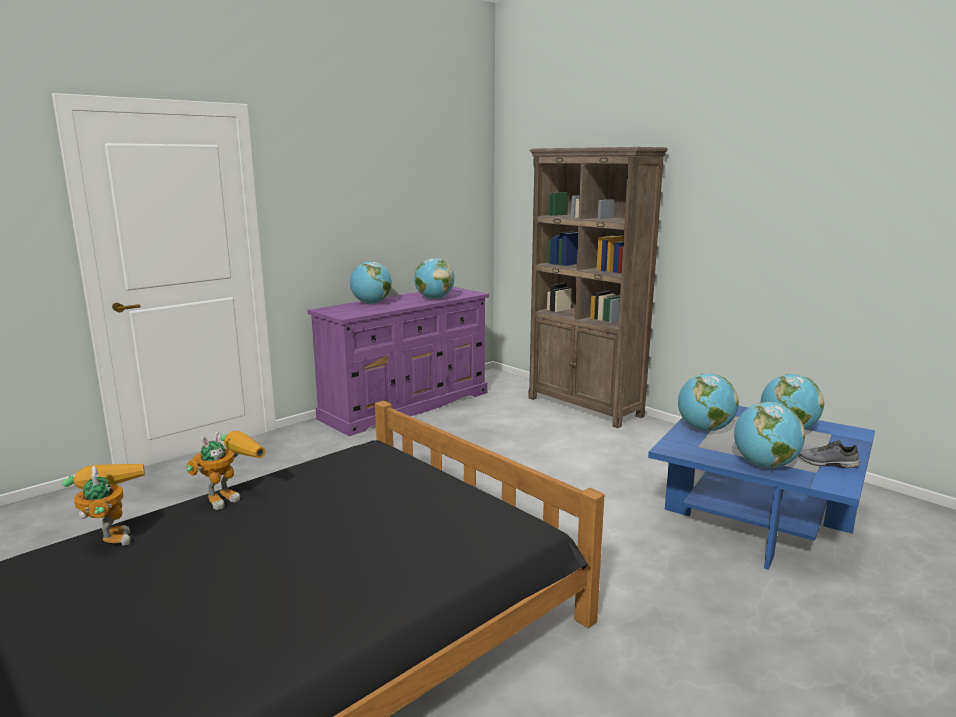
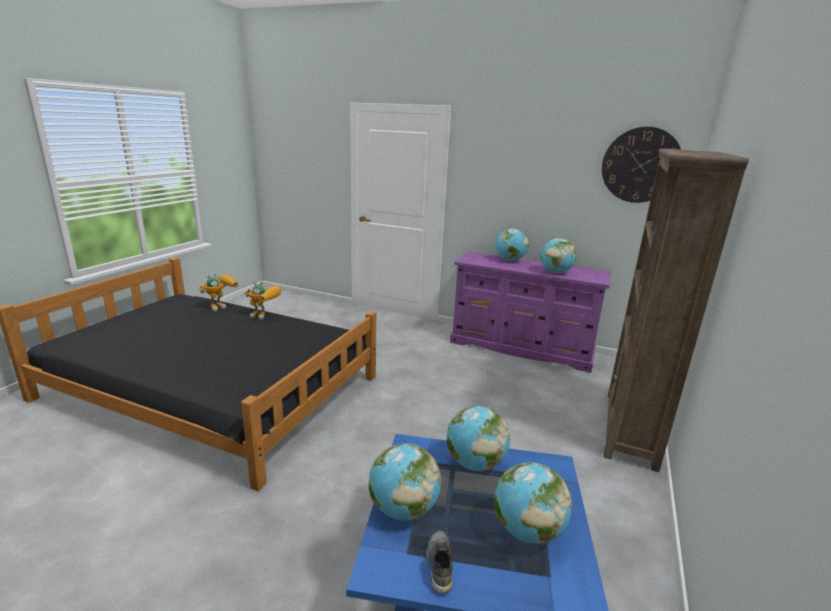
camera: 65 degrees right, 5 degrees up
(454, 170) = (640, 165): none -> wall clock

